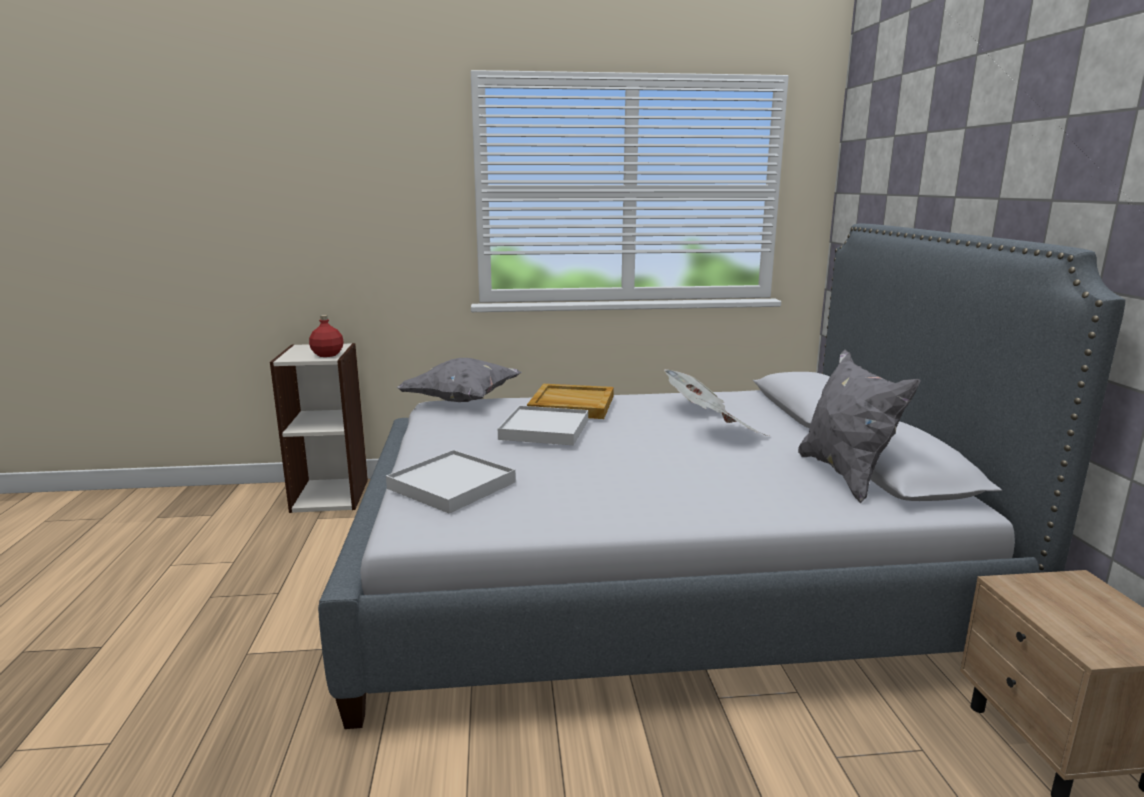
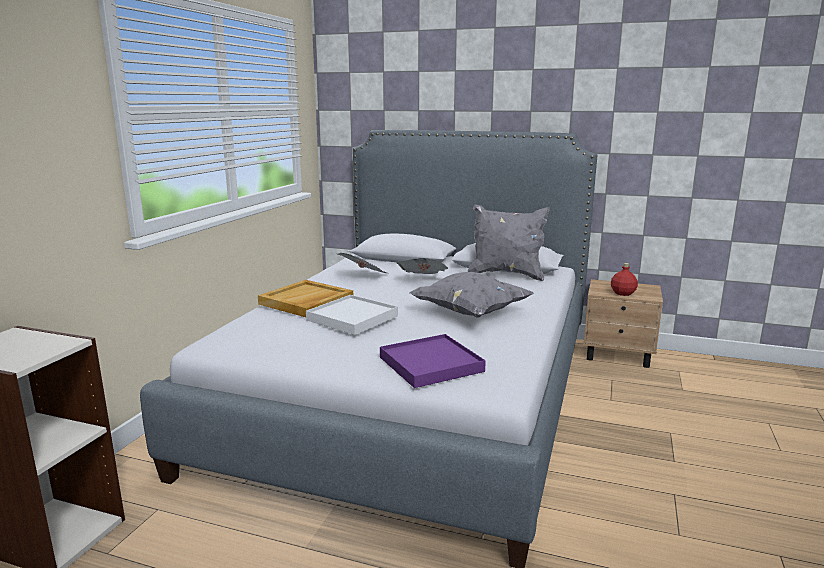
camera: 65 degrees left, 0 degrees up
(327, 355) = (53, 341): red bottle -> red bottle (623, 293)
(451, 485) = (430, 364): white tray -> purple tray
(462, 400) = (217, 335): grey pillow -> grey pillow (469, 313)

